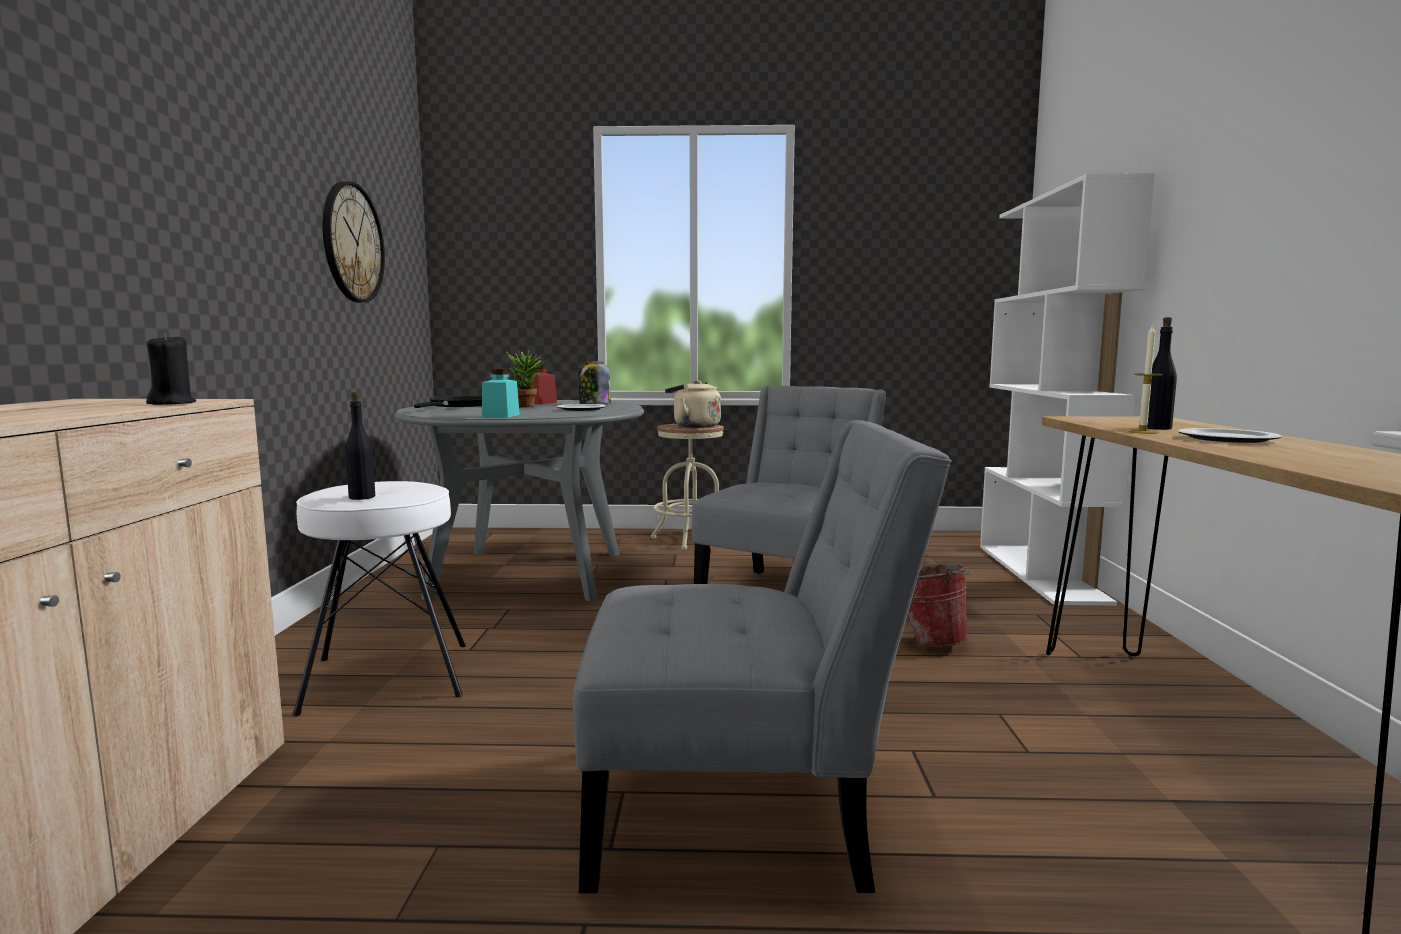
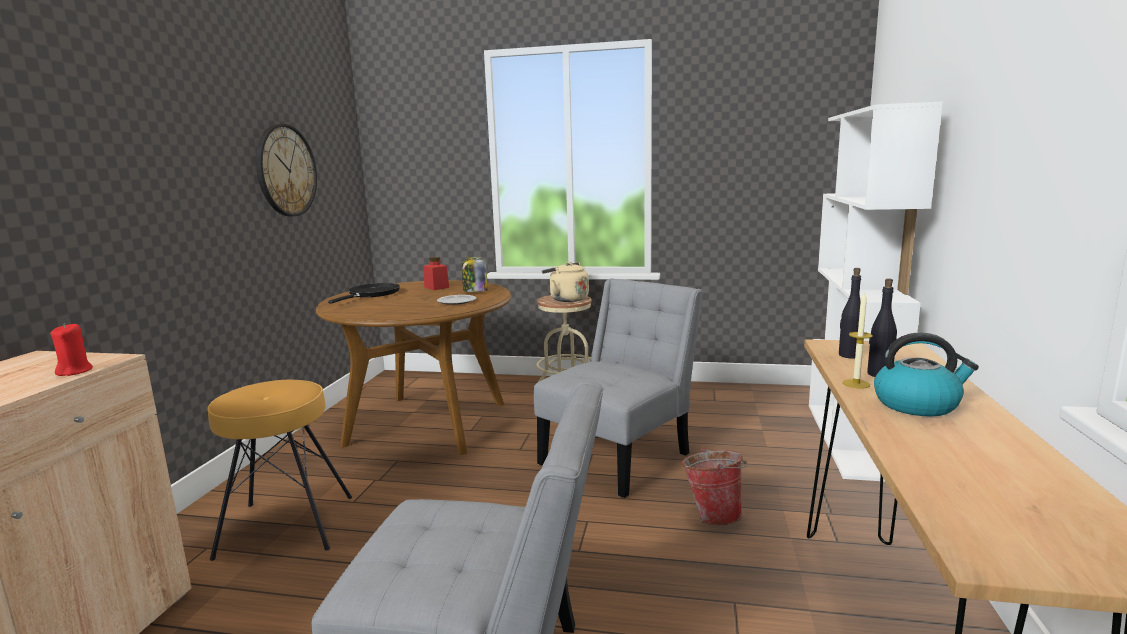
camera: 10 degrees right, 5 degrees up
(172, 403) = (75, 371): black candle -> red candle
(362, 497) = (249, 405): black bottle -> black bottle (849, 355)
(387, 676) = (286, 525): white stool -> brown stool
(501, 416) = (385, 315): turquoise jar -> none
(528, 406) = (421, 295): potted plant -> none
(529, 574) = (427, 423): grey dining table -> brown dining table
(1225, 439) = (917, 404): plate -> kettle

